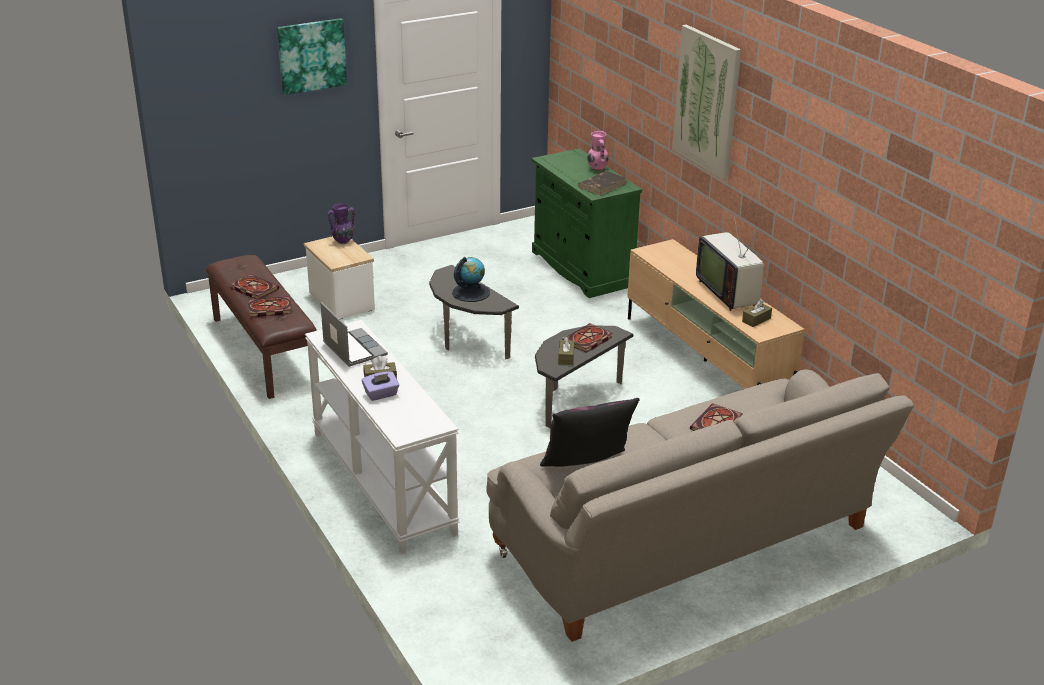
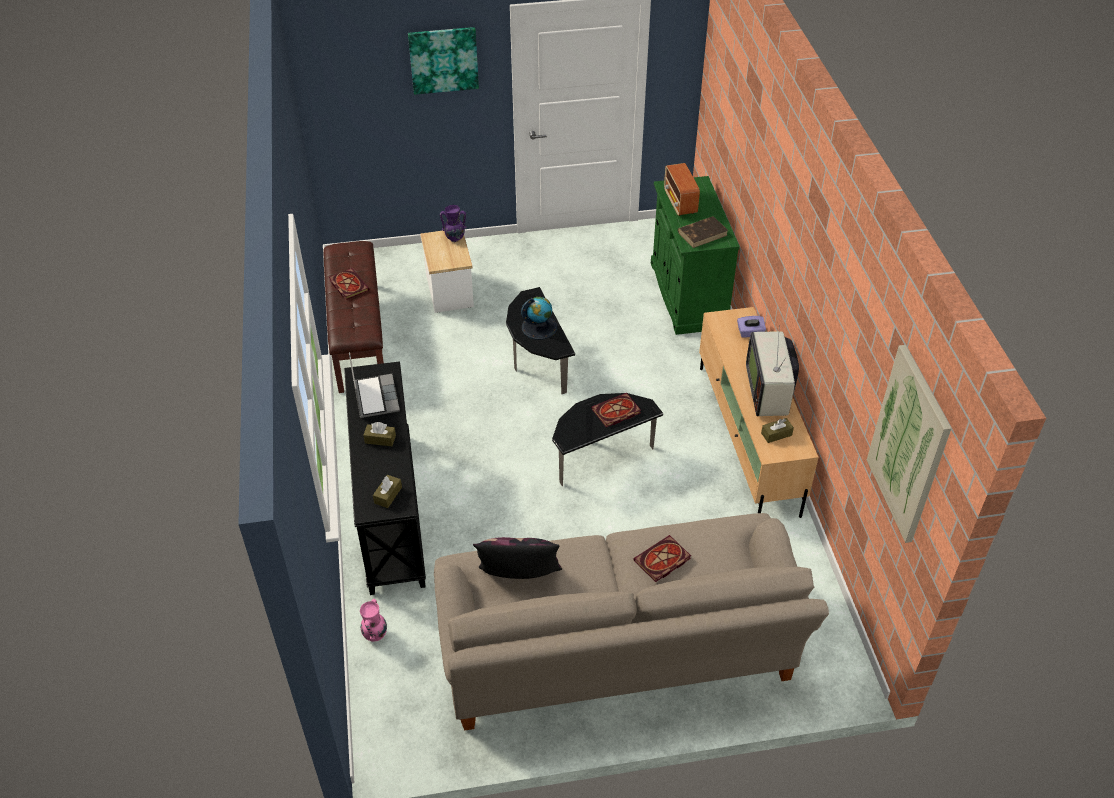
camera: 20 degrees right, 15 degrees up
(268, 309) = (350, 313): book -> none
(380, 482) = (389, 511): white console table -> black console table
(381, 394) = (372, 458): purple tissue box -> purple tissue box (750, 333)
(566, 168) = (680, 203): none -> radio
(566, 357) = (585, 429): brown tissue box -> brown tissue box (388, 495)
(597, 169) = (710, 209): pink vase -> pink vase (375, 635)
(706, 101) = (787, 197): picture -> picture (908, 445)

